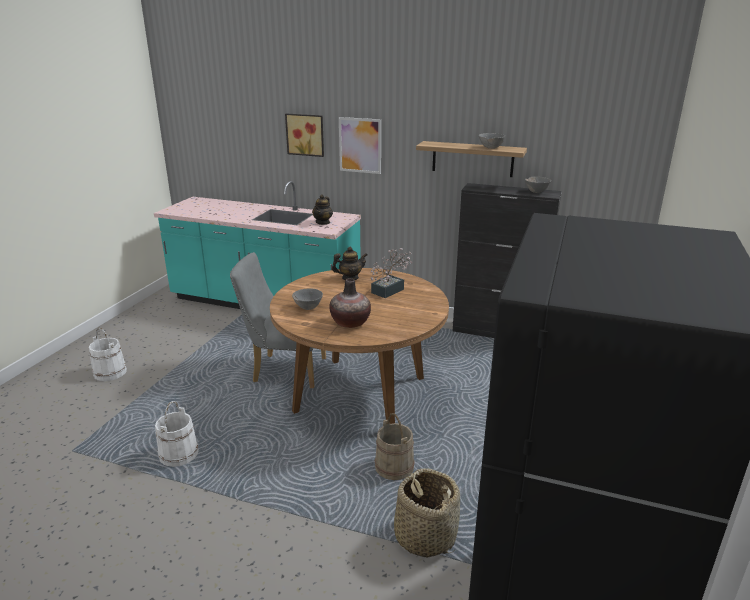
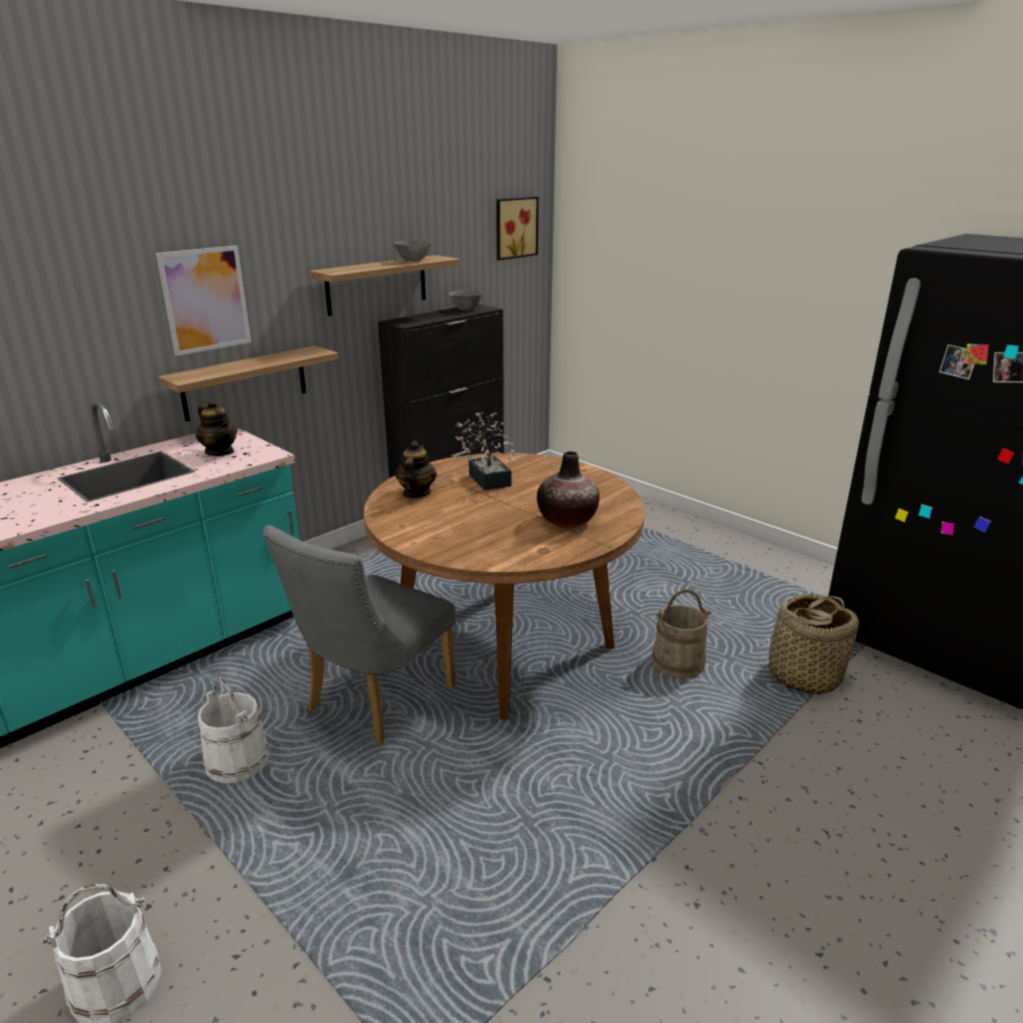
camera: 65 degrees left, 0 degrees up
(178, 454) = (537, 883): white bucket -> white bucket (237, 762)
(305, 134) = (87, 301): picture -> picture (514, 227)
(308, 308) = (490, 539): grey bowl -> none
(374, 195) = (245, 383): none -> shelf

